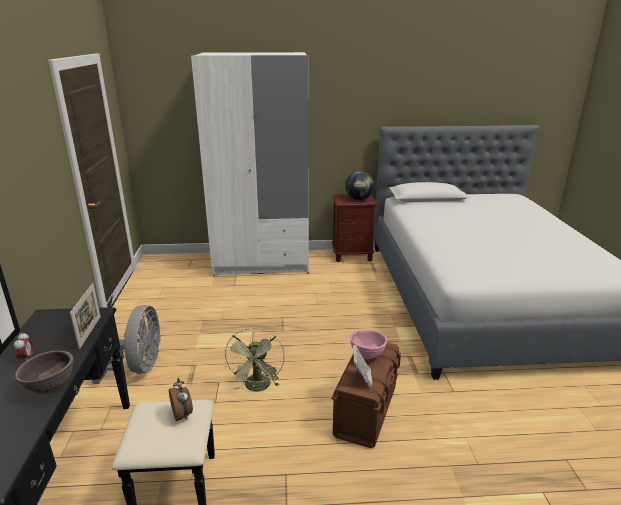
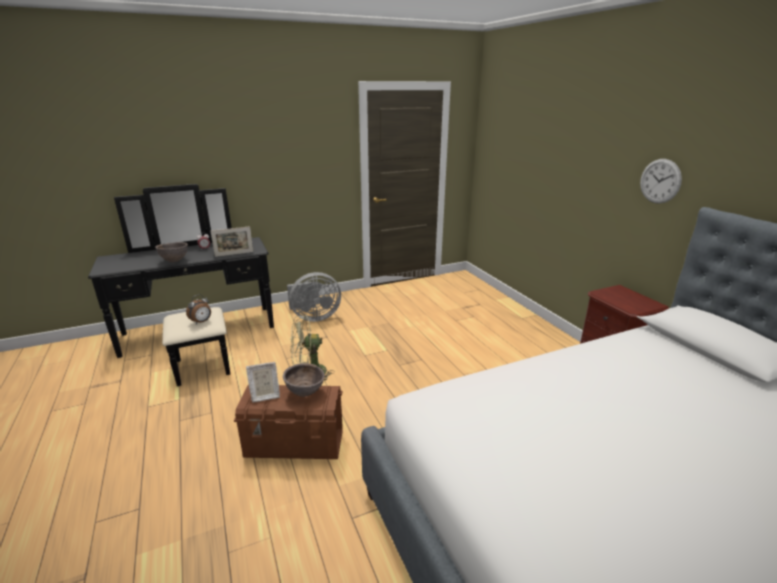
camera: 70 degrees right, 0 degrees up
(261, 263) = (513, 322): white wardrobe -> none
(344, 117) = (660, 181): none -> wall clock
(359, 199) = (627, 302): globe -> none
(367, 356) = (305, 393): pink bowl -> brown bowl

